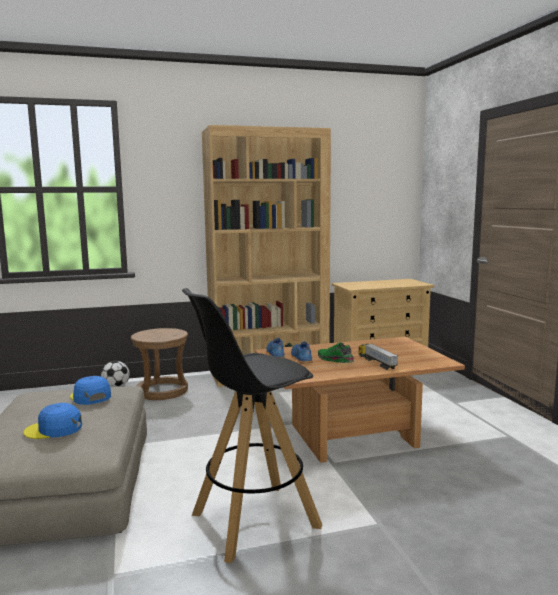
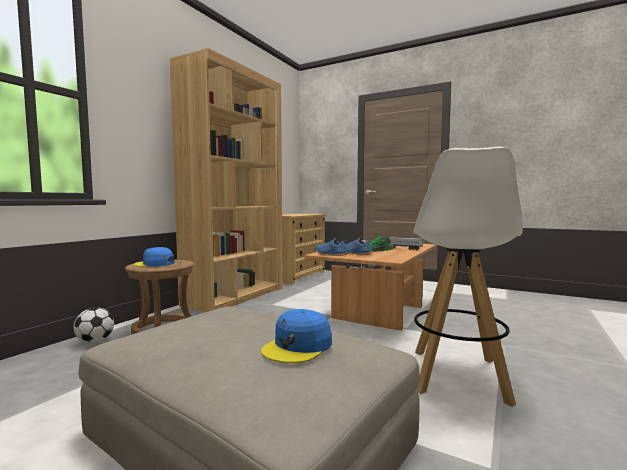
camera: 45 degrees left, 5 degrees down
(90, 396) = (235, 316): blue cap -> blue cap (154, 264)
(253, 521) = (458, 376): black stool -> white stool

